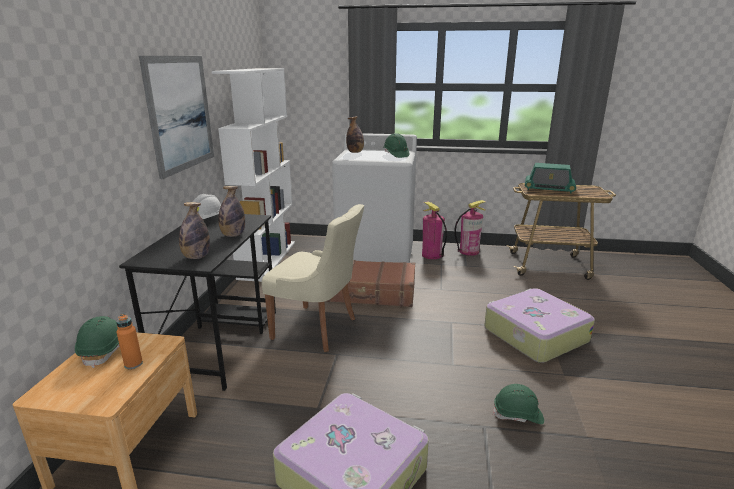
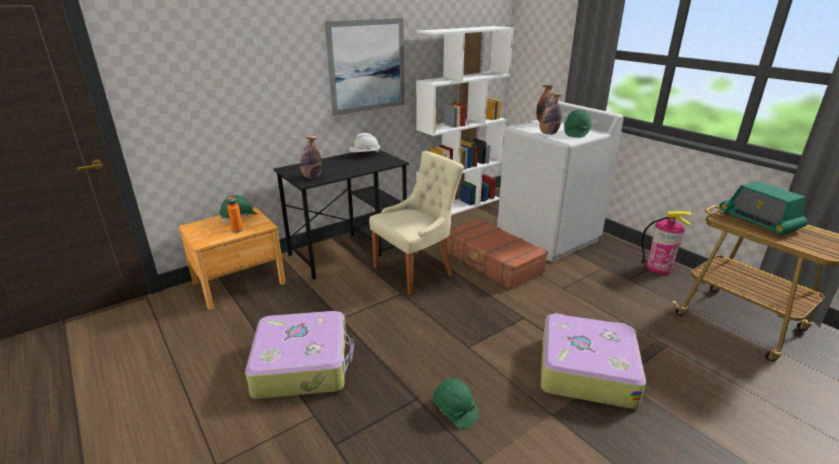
camera: 45 degrees right, 5 degrees up
(233, 235) = (357, 169): bottle -> bottle (548, 134)
(317, 328) = (416, 270): beige chair -> beige chair turned 105 degrees counterclockwise
(431, 255) = (608, 255): fire extinguisher -> none

